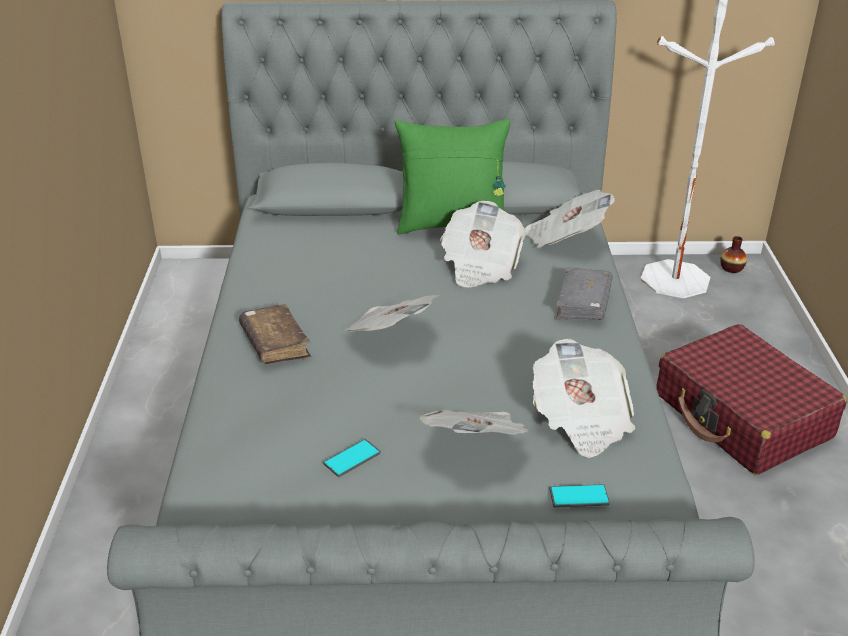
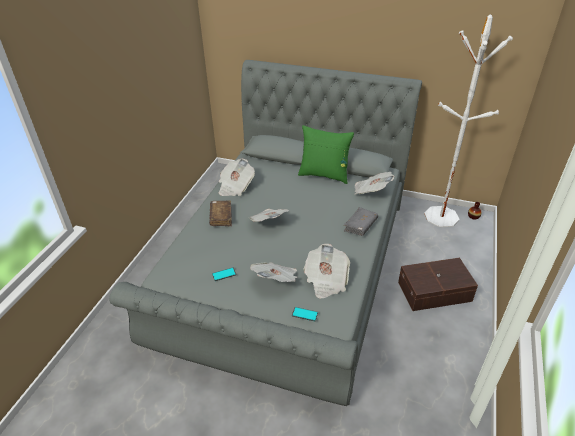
camera: 20 degrees right, 5 degrees up
(480, 265) = (325, 198): newspaper -> newspaper (235, 187)
(742, 416) = (435, 292): red suitcase -> brown storage box

